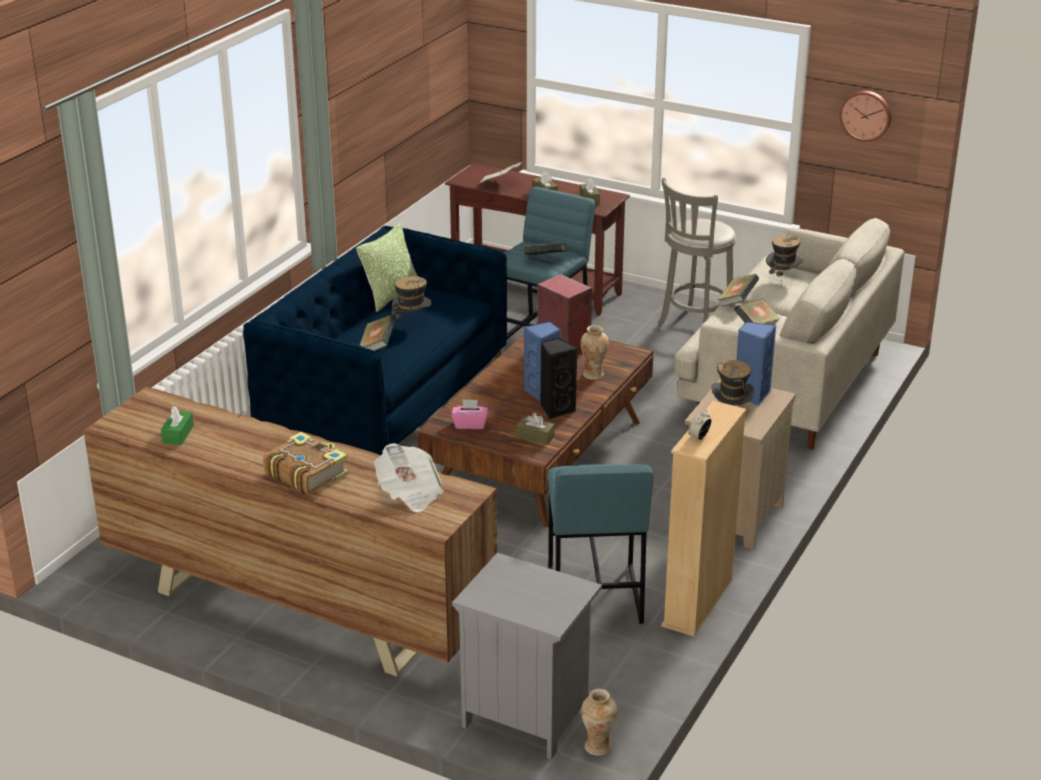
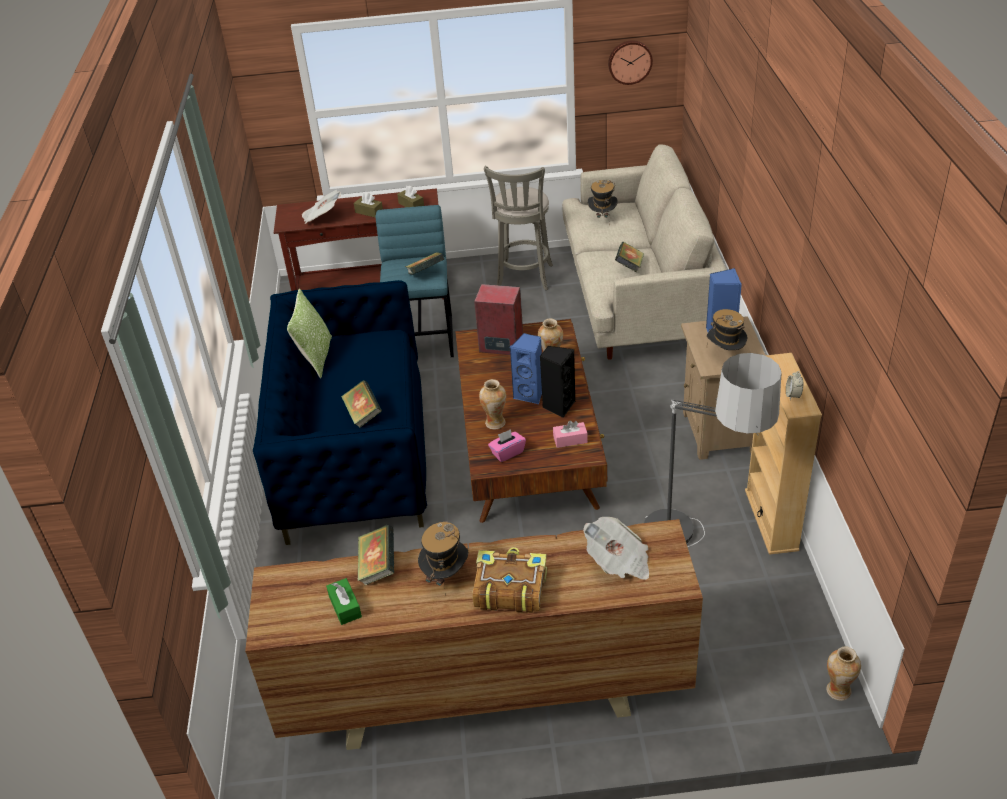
camera: 30 degrees left, 10 degrees up
(412, 322) = (366, 377): hat -> hat (446, 576)
(486, 400) = (495, 423): none -> vase
(525, 715) = (760, 693): grey nightstand -> none
(535, 437) = (570, 440): brown tissue box -> pink tissue box
(595, 597) = (698, 554): blue stool -> floor lamp
(737, 302) = (592, 250): book -> book (378, 566)

